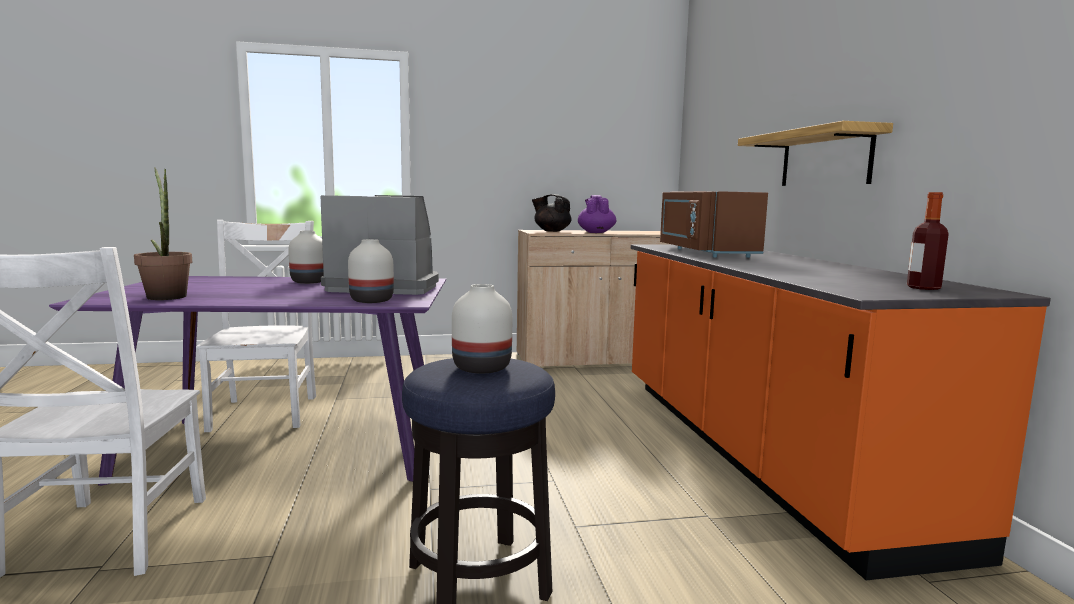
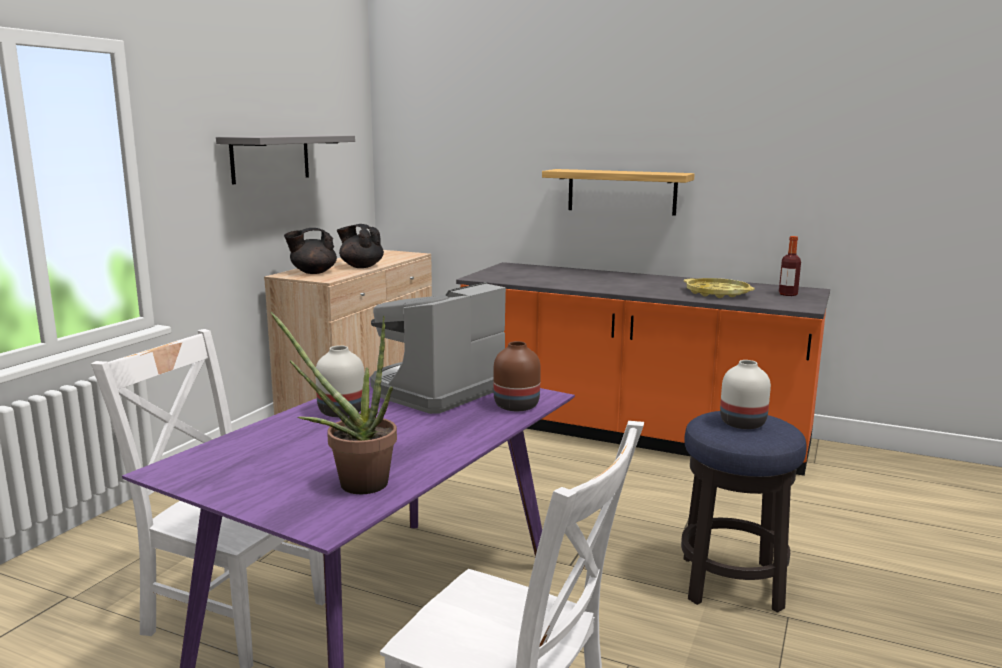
camera: 55 degrees left, 5 degrees up
(371, 300) = (515, 406): white vase -> brown vase
(542, 139) = (270, 158): none -> grey shelf
(596, 232) = (361, 266): purple teapot -> black teapot
(704, 252) = (557, 280): brown microwave -> none
(820, 274) = (717, 293): none -> yellow tray

